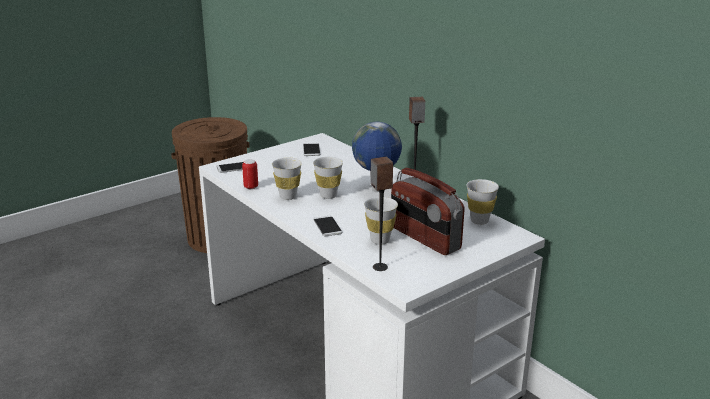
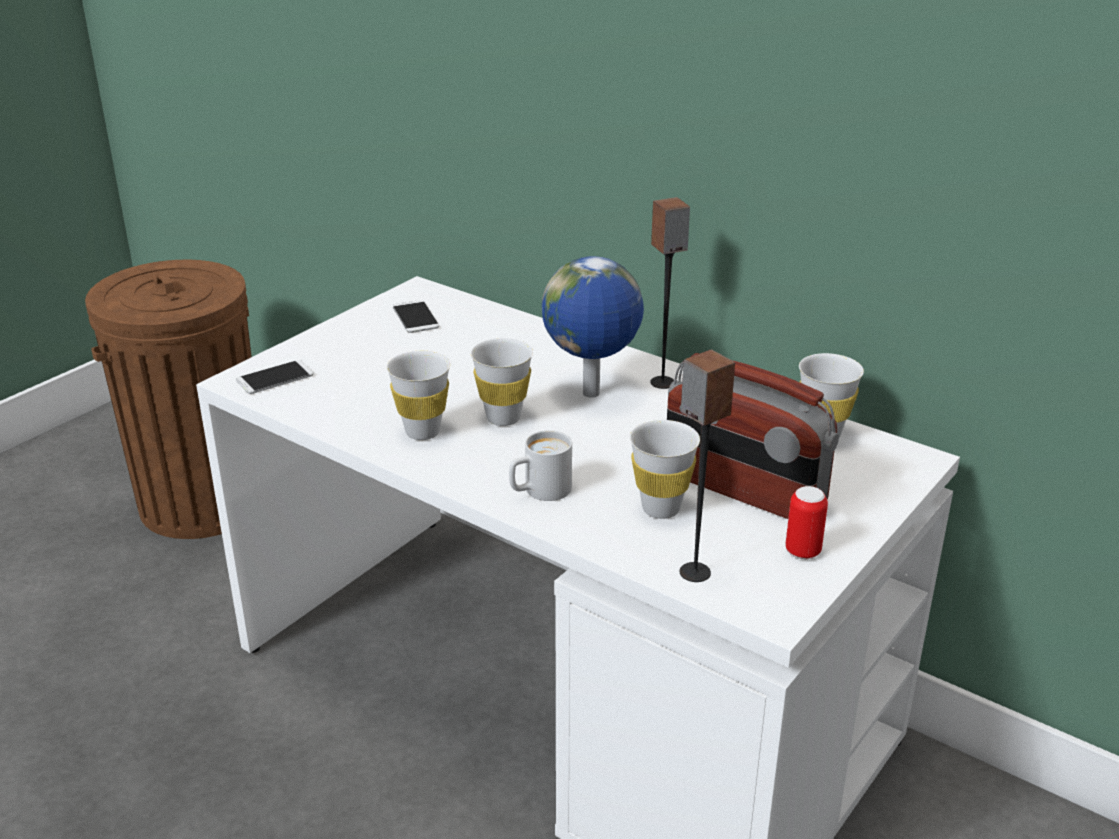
camera: 15 degrees left, 5 degrees up
(251, 187) = (333, 420): can -> can (802, 551)
(327, 226) = (539, 491): phone -> white mug

